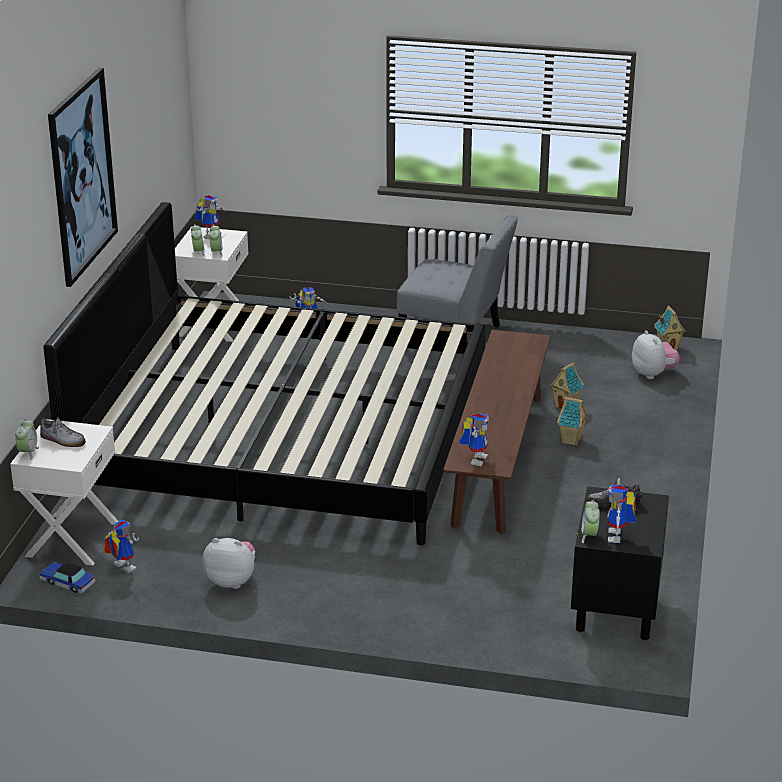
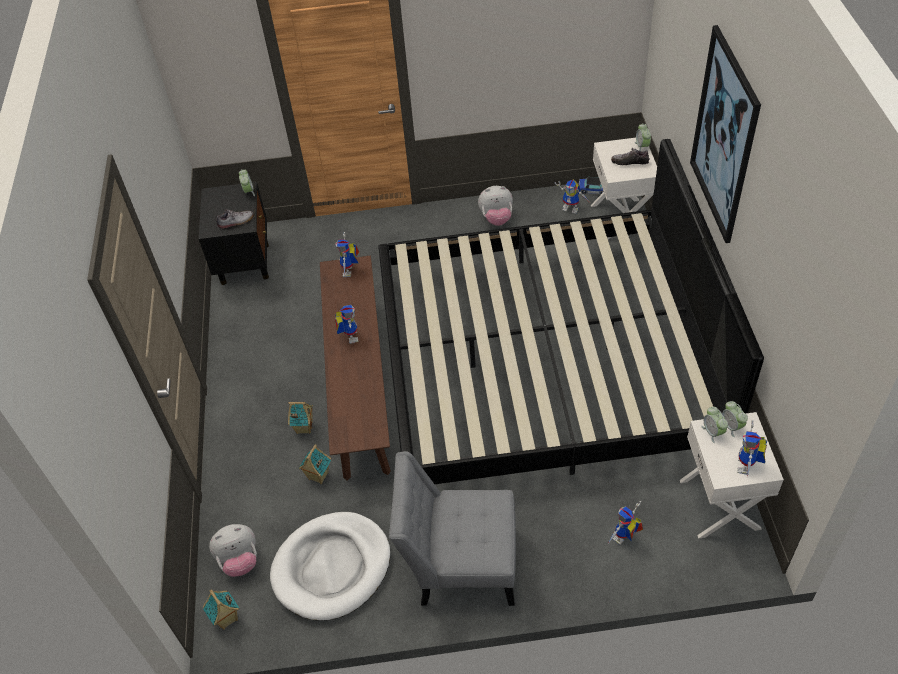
camera: 165 degrees right, 20 degrees up
(568, 355) = (332, 568): none -> white dog bed
(618, 537) = (229, 195): toy robot -> toy robot (349, 335)
(653, 374) = (240, 560): plush toy -> plush toy turned 75 degrees counterclockwise

